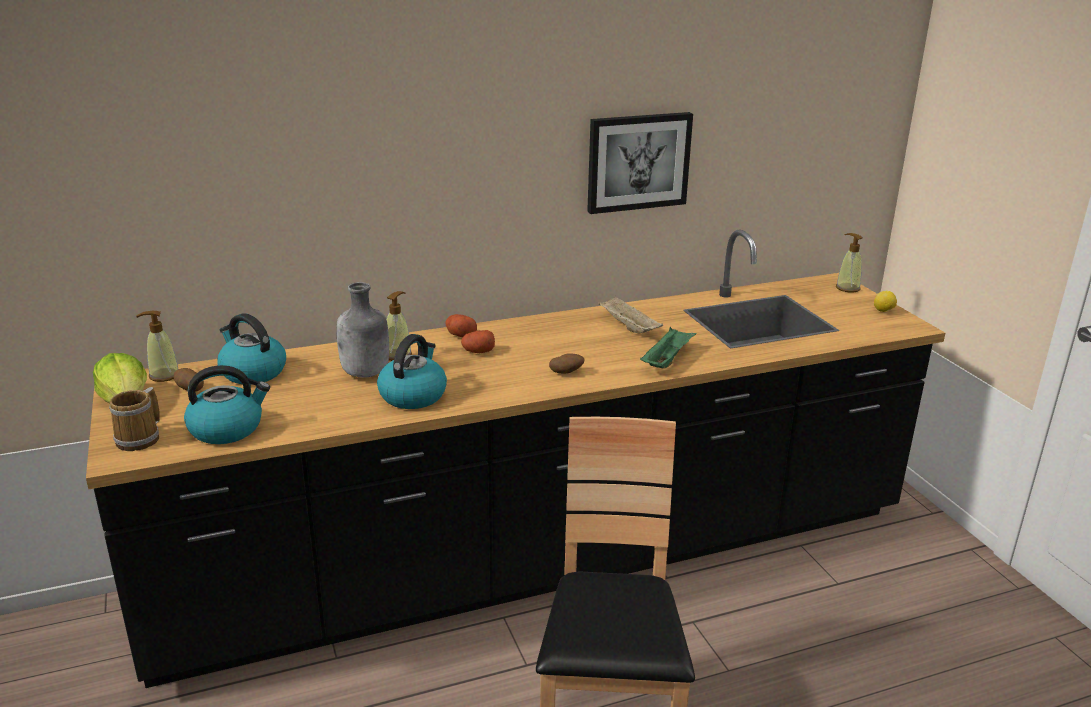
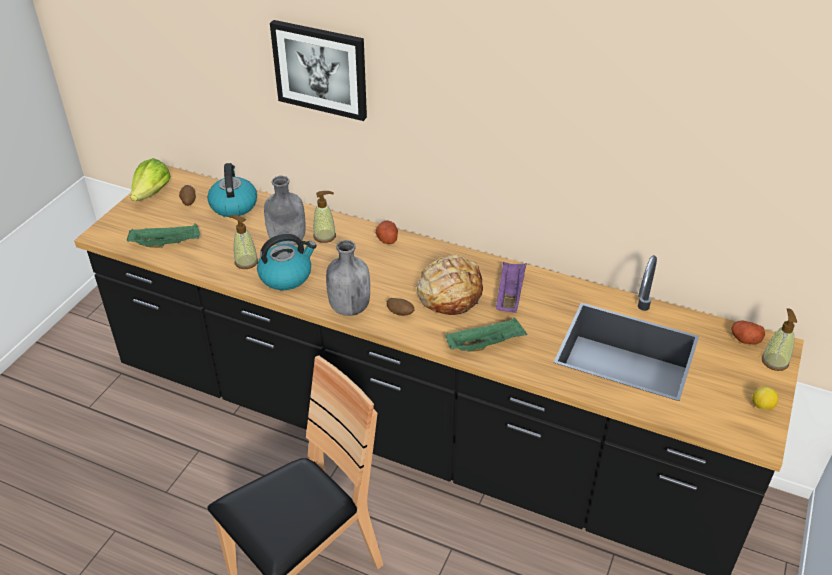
camera: 45 degrees right, 15 degrees up
(141, 438) = (125, 226): mug -> none
(164, 375) = (191, 183): soap dispenser -> soap dispenser (246, 262)
(227, 429) = (167, 243): kettle -> green tray
(478, 351) = (375, 260): potato -> potato (744, 339)
(515, 389) = (349, 307): none -> grey bottle
(580, 344) = (449, 293): none -> bread
(627, 327) = (509, 295): beige tray -> purple tray
(638, 162) = (575, 155): picture -> picture (321, 69)

